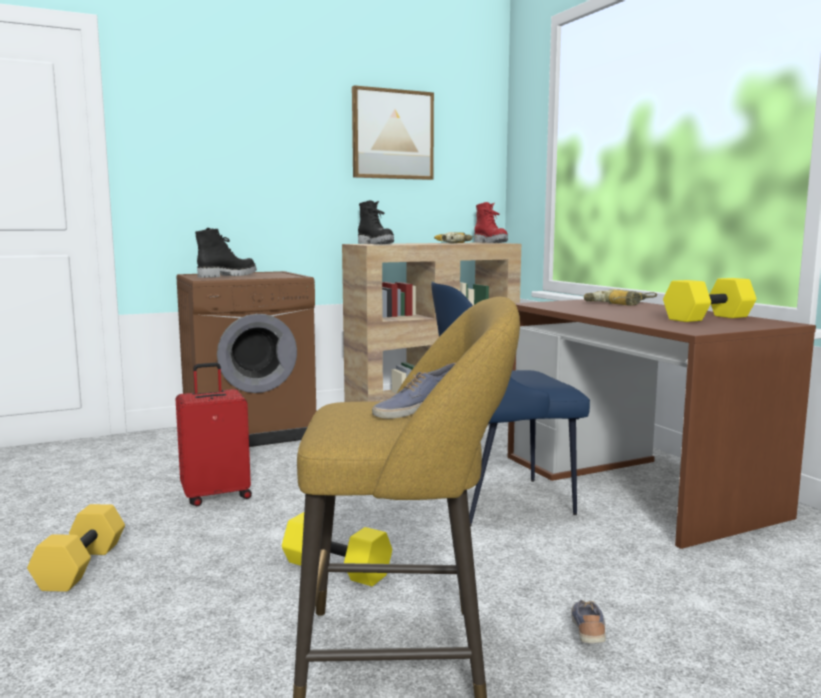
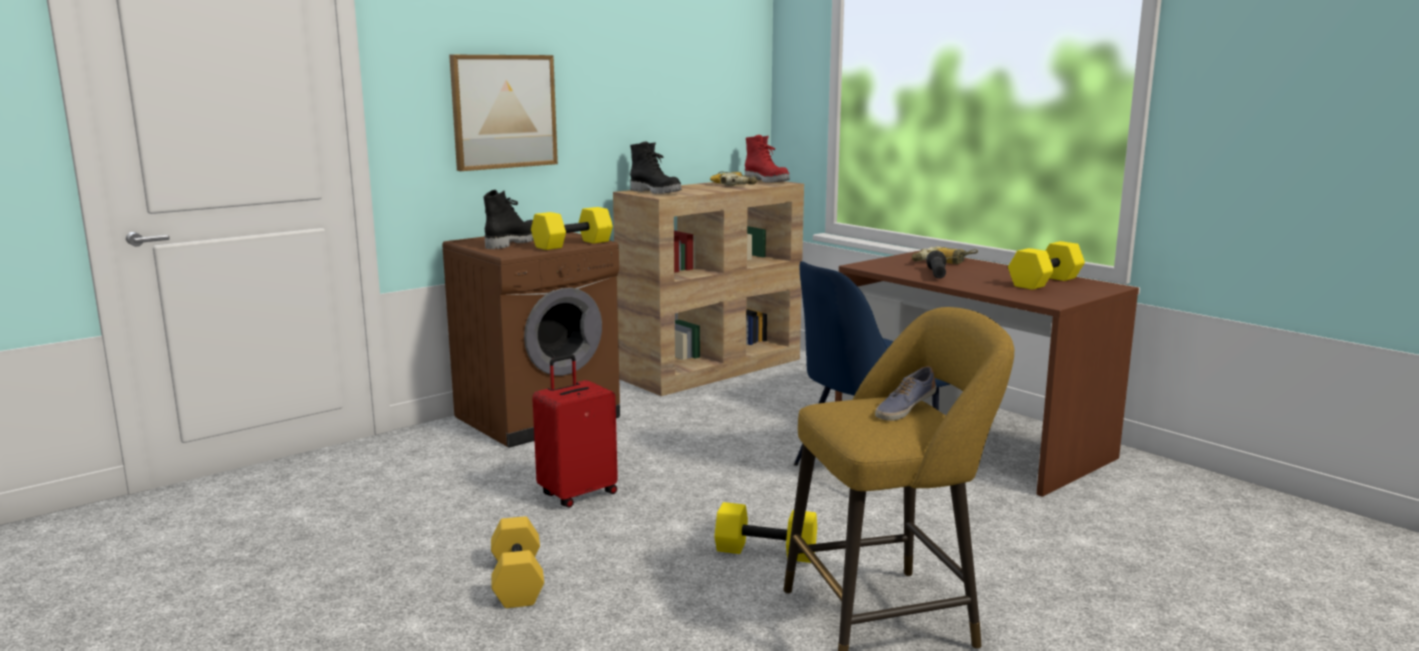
camera: 15 degrees left, 5 degrees up
(271, 277) = (572, 244): none -> yellow dumbbell
(392, 134) = (660, 61): picture -> picture (503, 111)
(589, 632) = (1012, 576): shoe -> none
(597, 311) = (937, 275): none -> black flashlight

